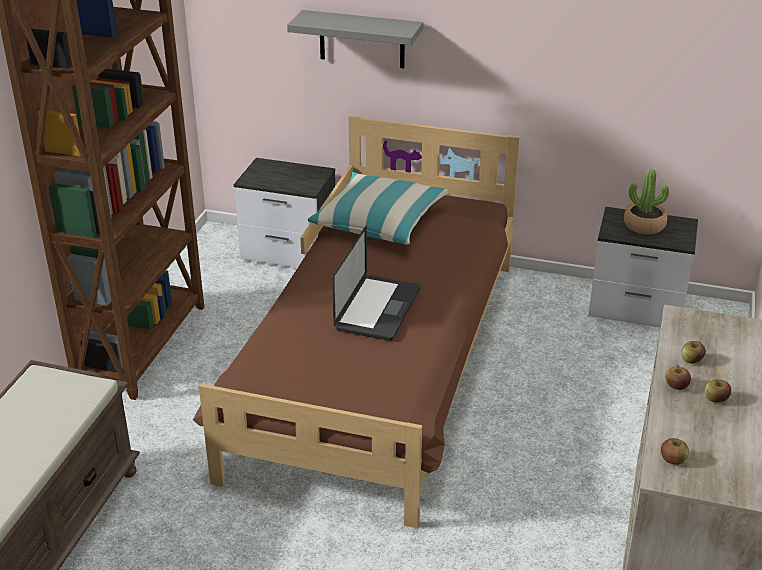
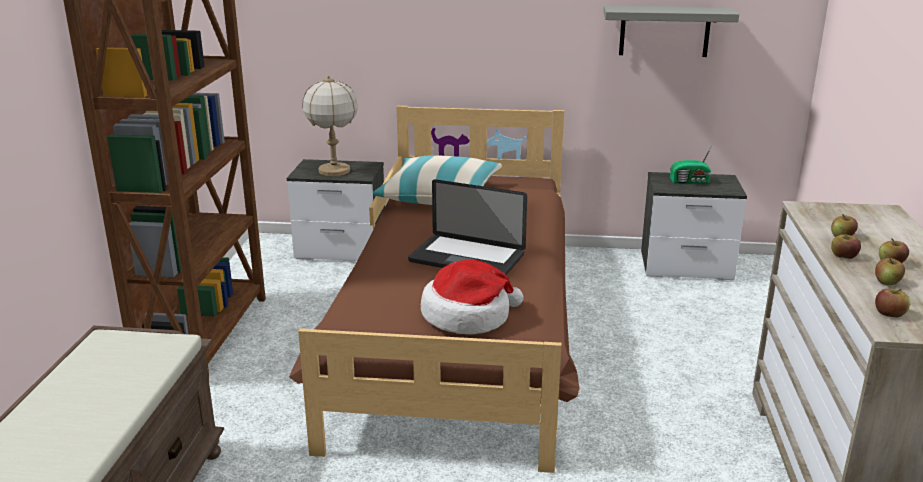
camera: 10 degrees left, 10 degrees down
(282, 178) = (334, 171): none -> table lamp
(356, 380) = (468, 316): none -> hat
(362, 39) = (407, 28): grey shelf -> grey shelf (664, 31)
(378, 309) = (466, 258): laptop -> laptop turned 105 degrees clockwise
(644, 225) = (690, 181): potted plant -> radio
(696, 422) = (887, 282): none -> apple

